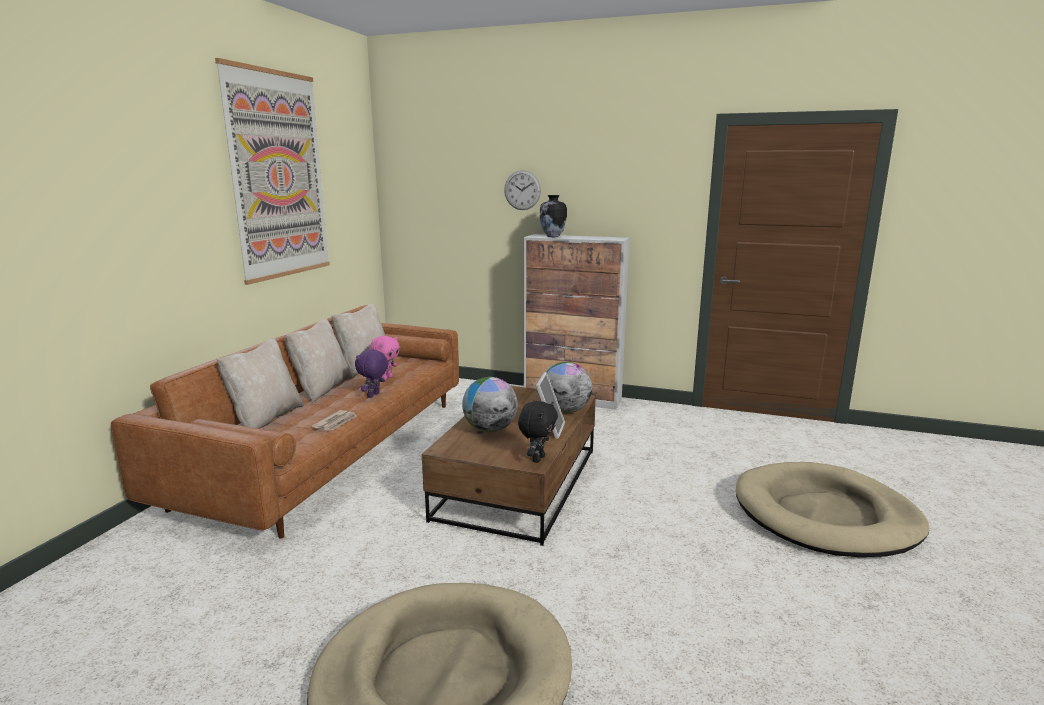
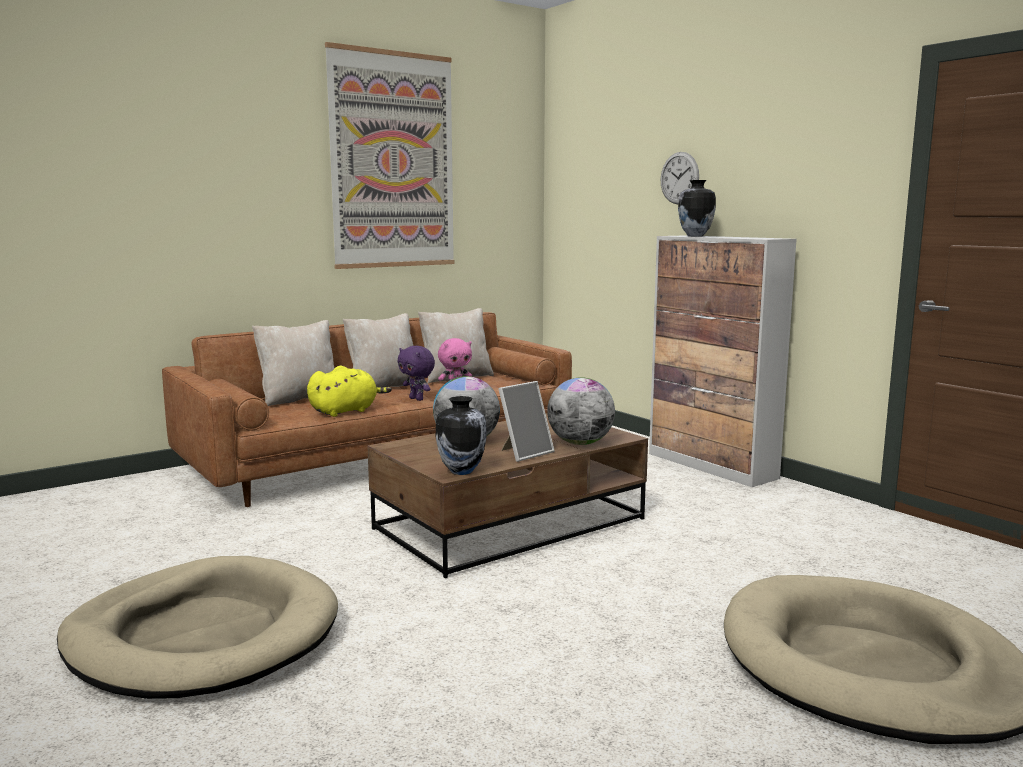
camera: 35 degrees right, 5 degrees down
(336, 422) = (346, 411): newspaper -> yellow plush toy
(374, 395) = (417, 399): purple plush toy -> purple plush toy turned 105 degrees counterclockwise
(537, 459) = (462, 471): black plush toy -> vase

